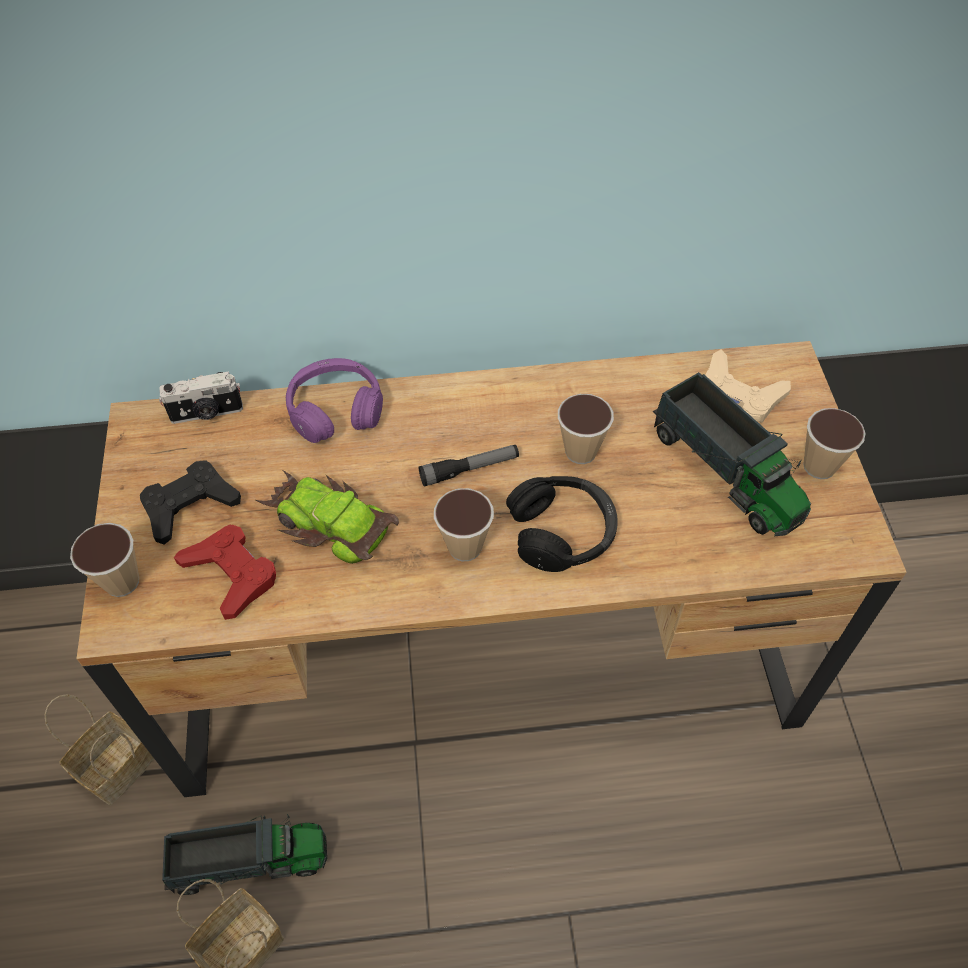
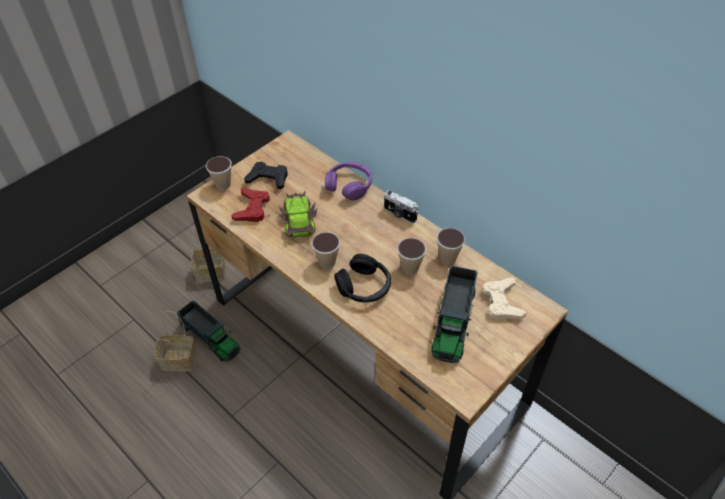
camera: 50 degrees right, 5 degrees down
(207, 413) = (310, 155): camera -> camera (399, 214)
(469, 469) = (364, 240): flashlight -> none
(819, 466) = (494, 354): cup -> cup (448, 258)

